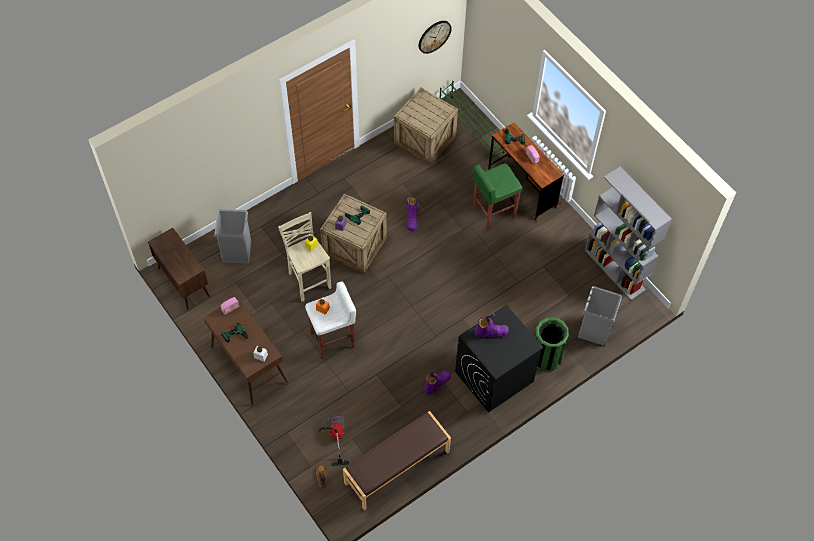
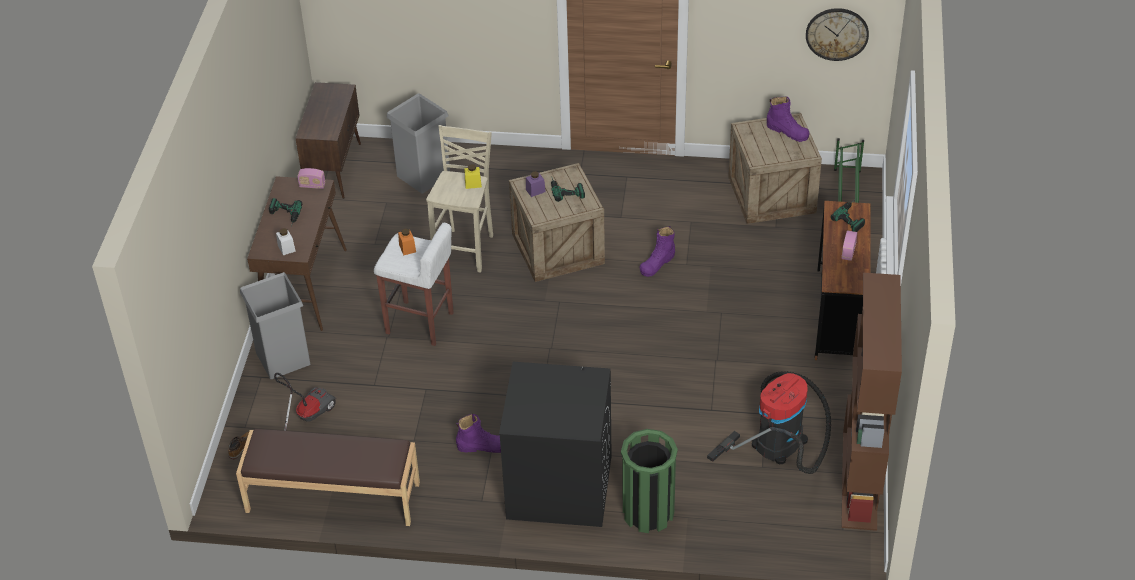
camera: 45 degrees right, 15 degrees down
(491, 332) = (555, 383): purple boot -> purple boot (787, 131)
(493, 213) = (767, 318): green stool -> none
(563, 273) = (782, 438): none -> vacuum cleaner
(594, 330) = (750, 527): grey trash can -> grey trash can (282, 358)
(615, 270) = (860, 480): grey bookcase -> brown bookcase

